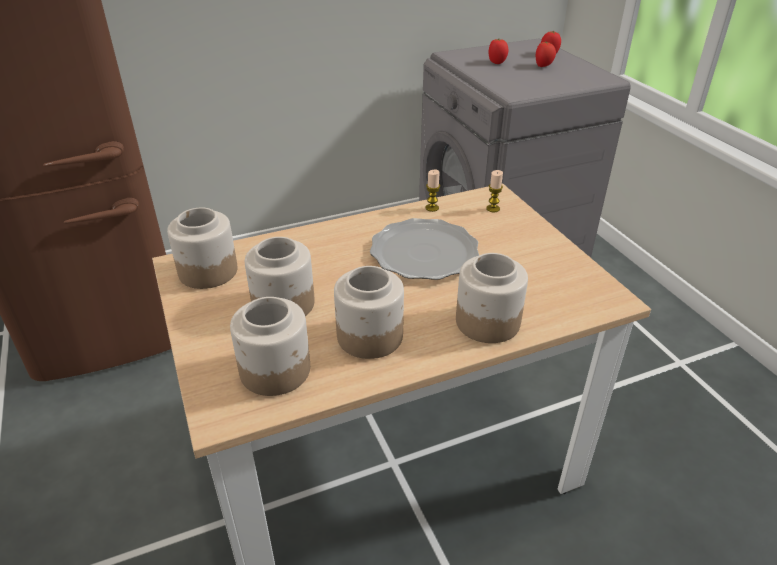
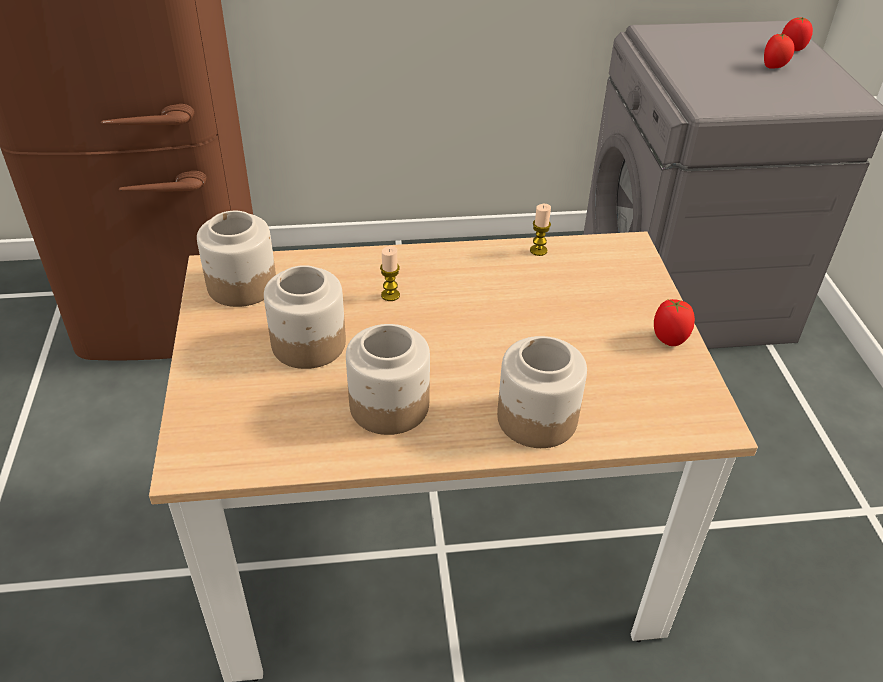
camera: 15 degrees right, 5 degrees up
(276, 370) = (268, 424): jar -> none
(423, 253) = (500, 311): plate -> none
(493, 209) = (616, 266): candle -> candle (390, 295)
(497, 62) = (710, 53): tomato -> tomato (669, 339)

